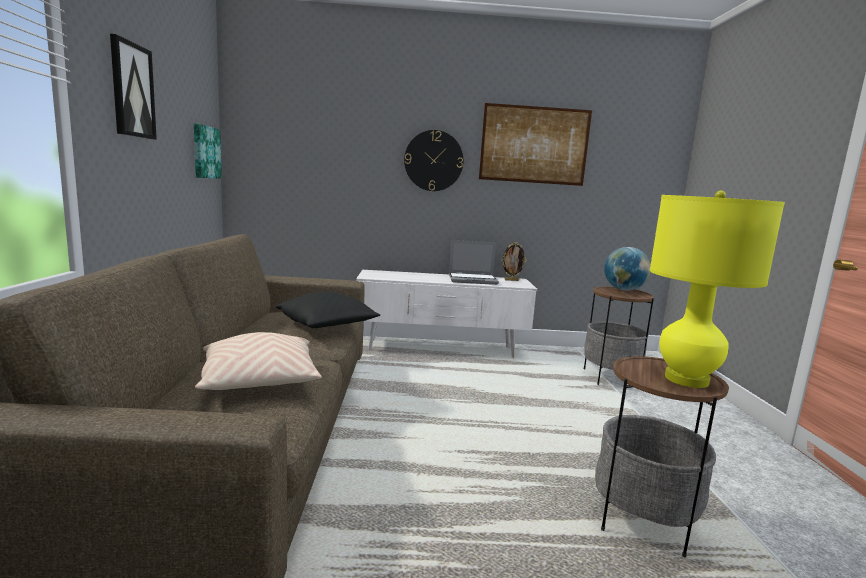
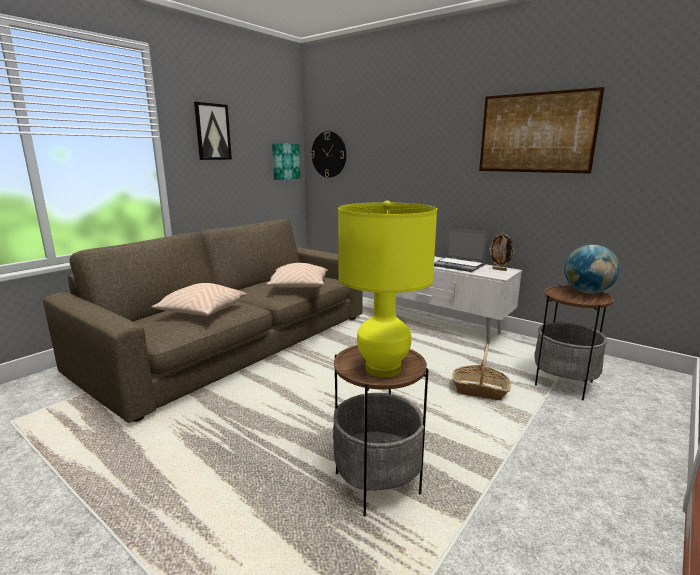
camera: 40 degrees right, 5 degrees up
(327, 325) = (299, 287): black pillow -> beige pillow
(433, 161) = (440, 156): wall clock -> wall clock (329, 154)
(571, 401) = (480, 390): none -> basket

